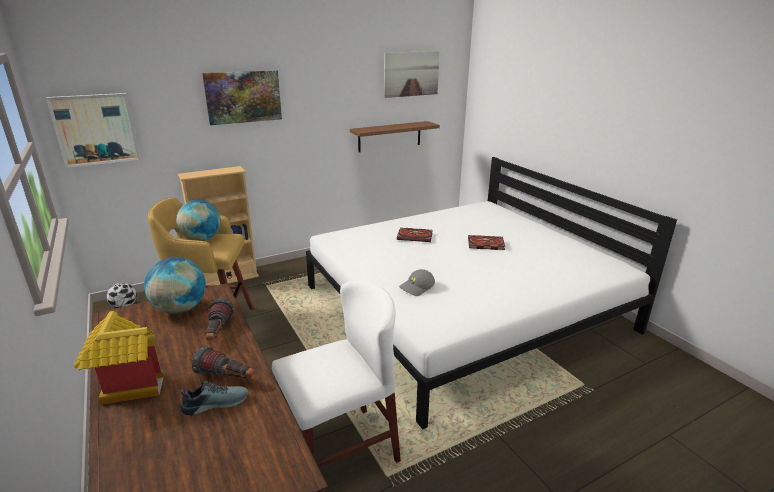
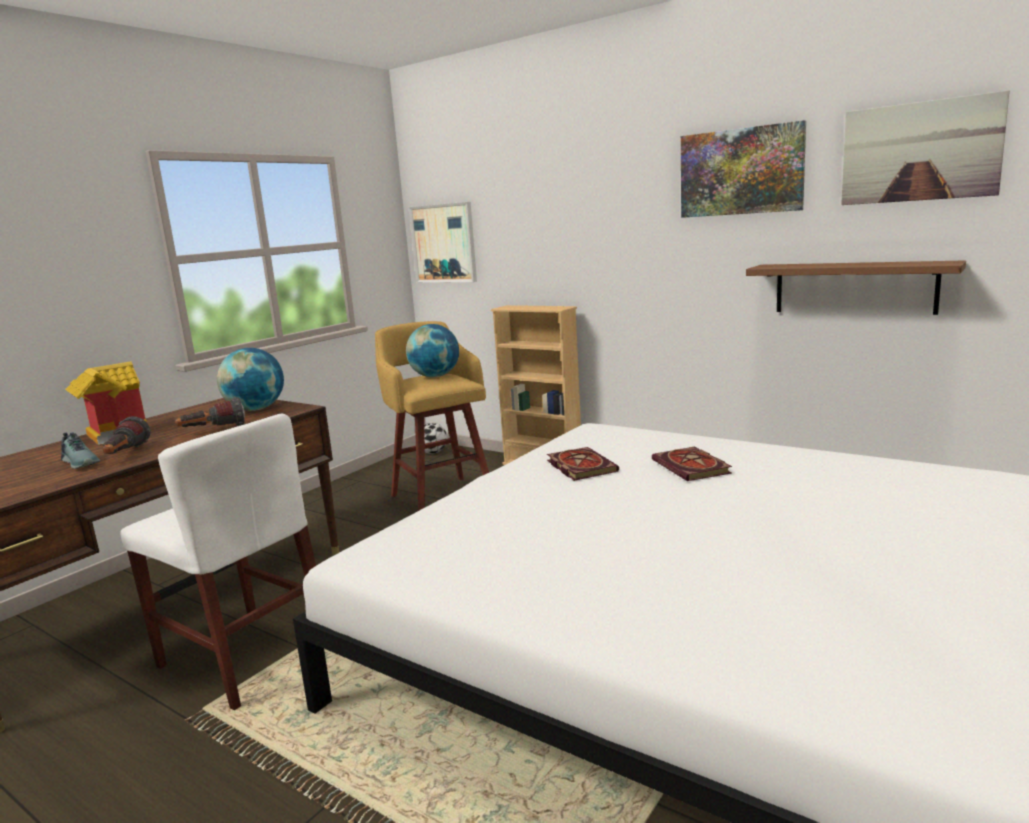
camera: 65 degrees right, 10 degrees down
(243, 97) = (590, 205): picture -> picture (741, 172)
(417, 288) = (498, 514): grey cap -> none
(485, 244) = (763, 522): book -> book (579, 466)

